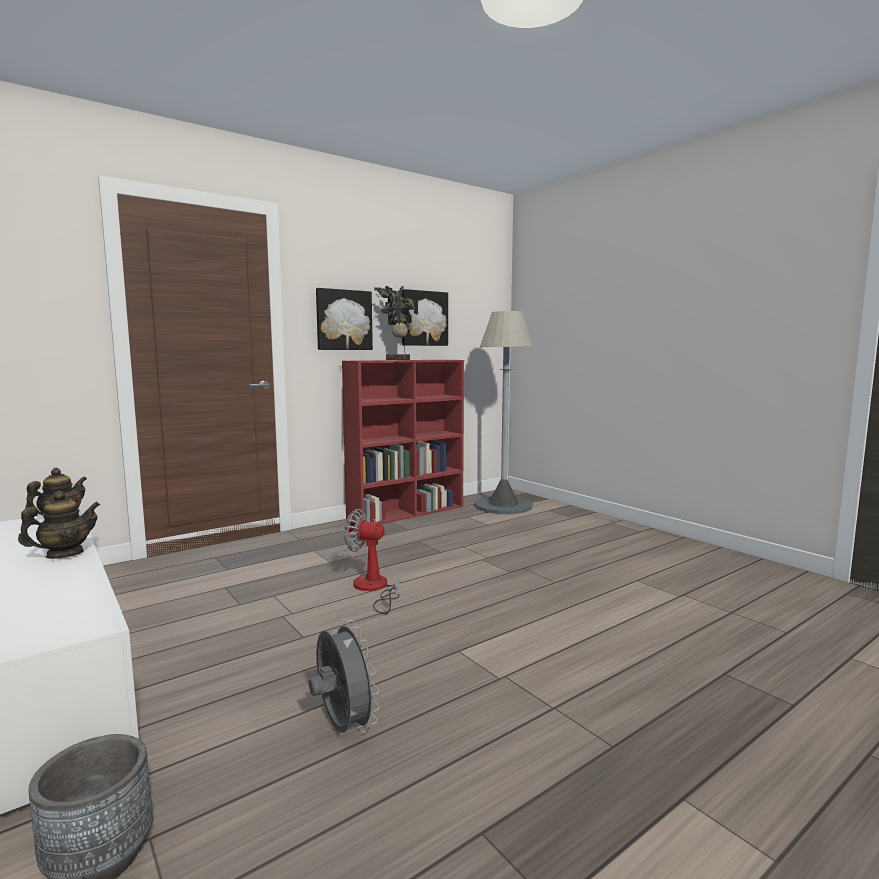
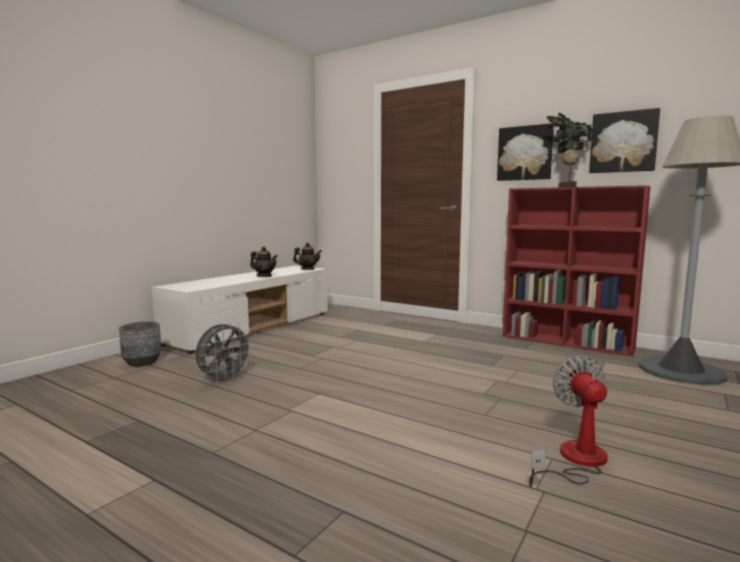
camera: 70 degrees right, 0 degrees up
(373, 589) = (392, 358): fan -> fan (575, 461)

